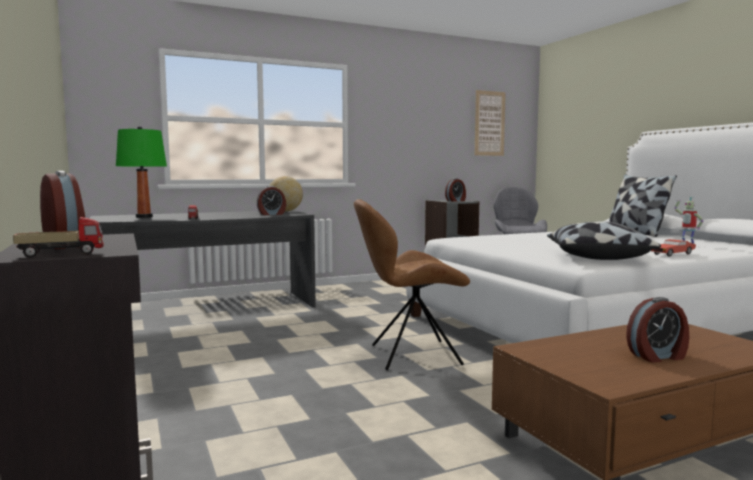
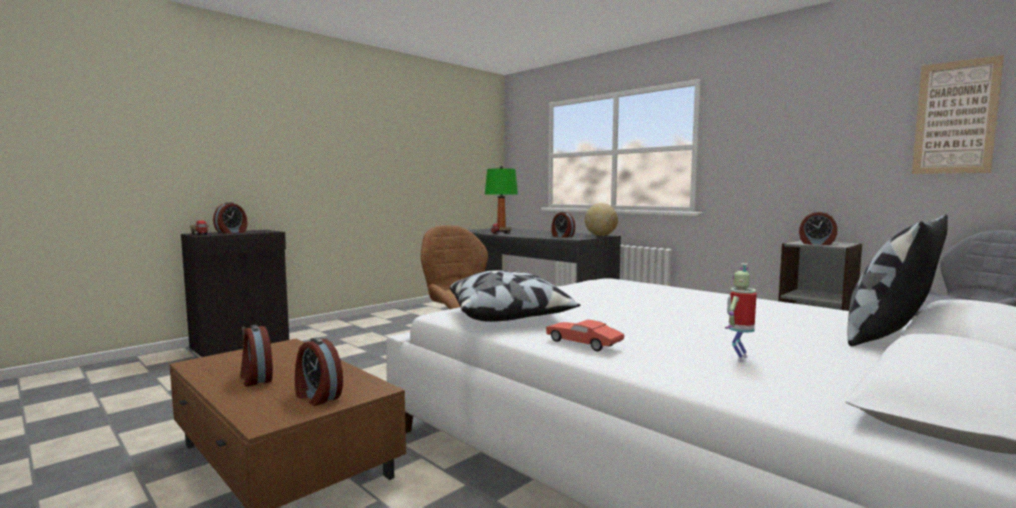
camera: 70 degrees right, 0 degrees up
(698, 337) = (317, 397): none -> alarm clock

